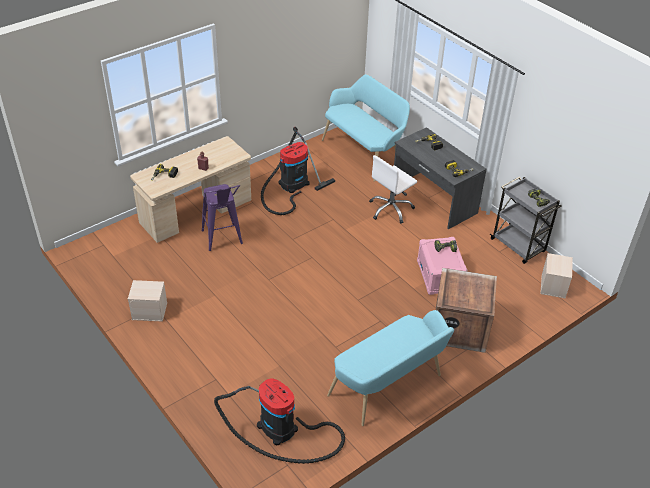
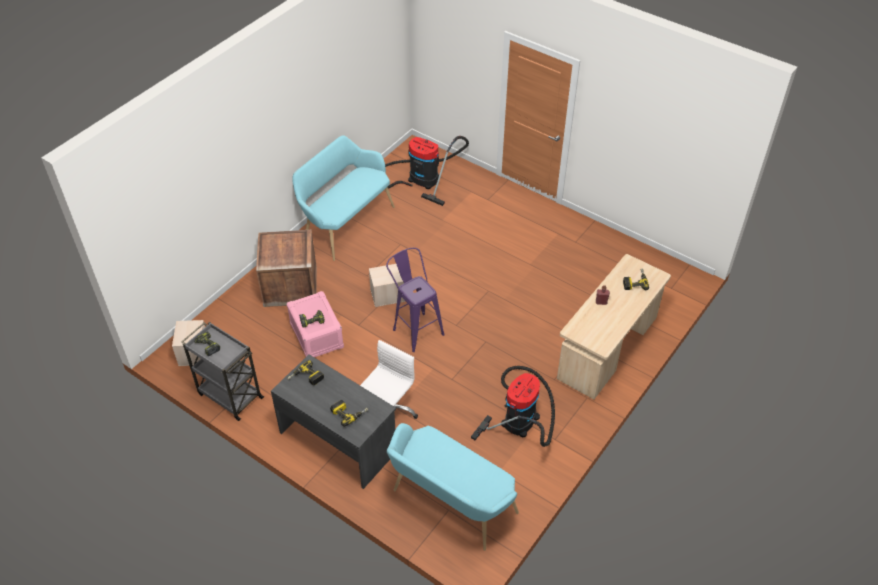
camera: 165 degrees right, 5 degrees up
(150, 310) = (577, 237): beige storage box -> beige storage box (387, 295)
(223, 240) = (557, 322): purple stool -> purple stool (415, 329)

